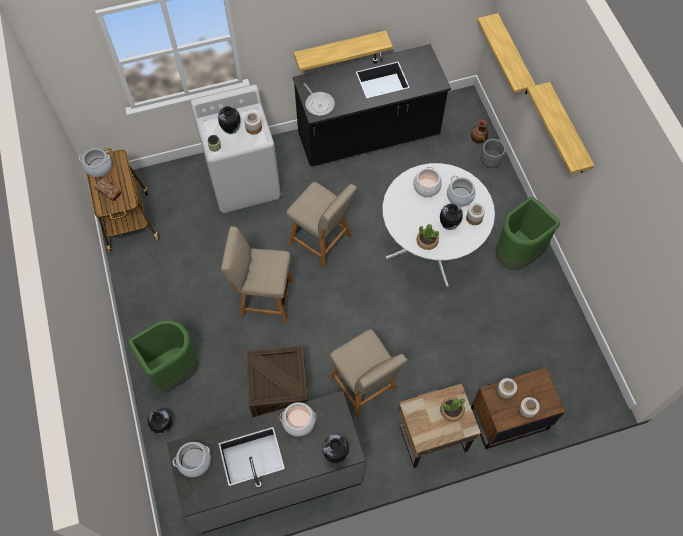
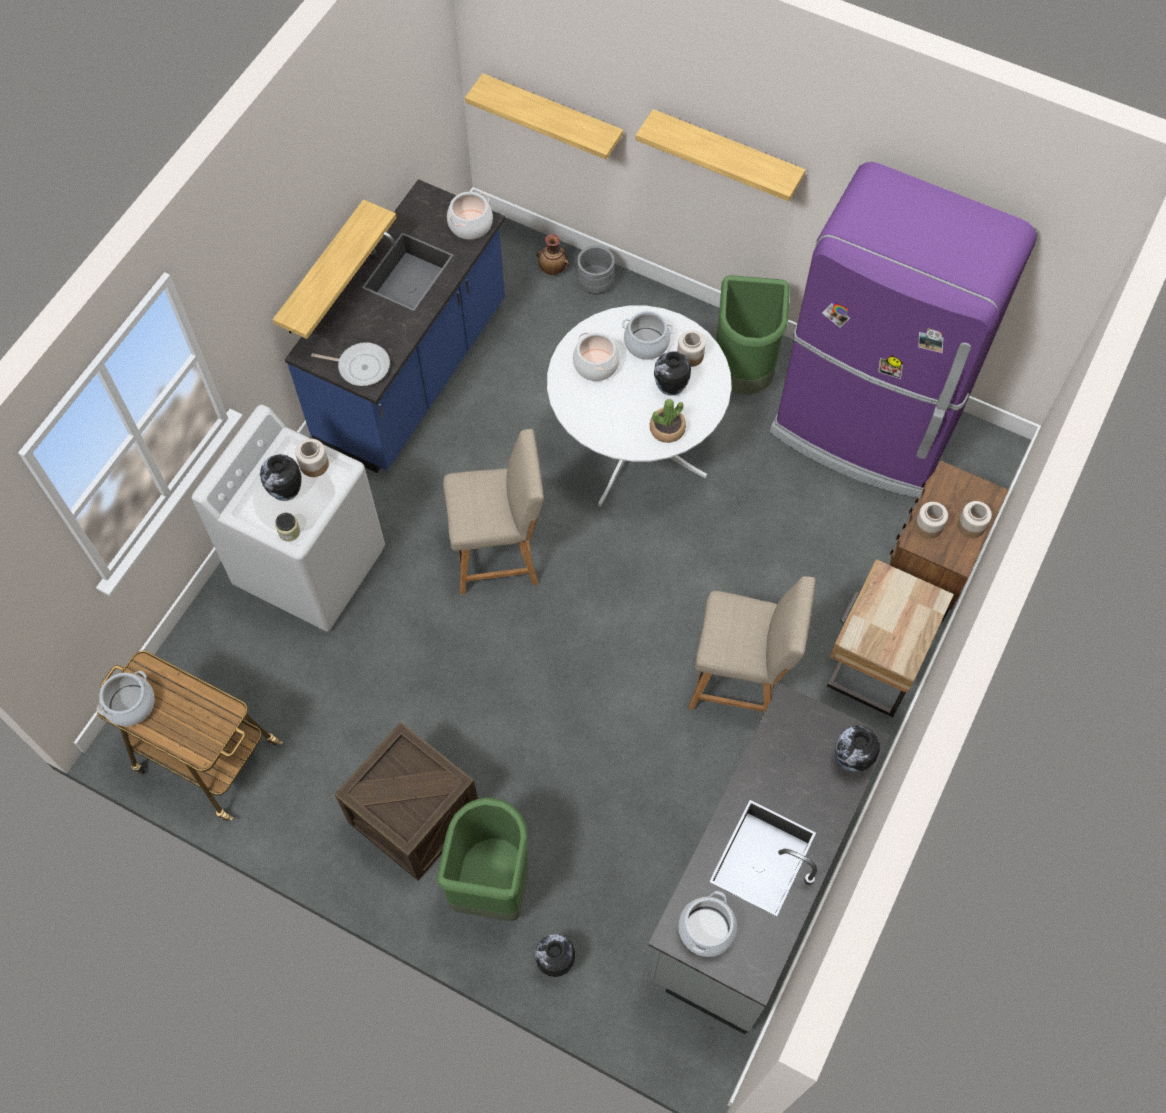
camera: 45 degrees left, 0 degrees up
(108, 191) = (183, 723): bread -> none
(263, 298) = (503, 688): beige chair -> none
(280, 392) = (651, 781): crate -> crate (414, 815)
(299, 421) = (771, 764): cooking pot -> cooking pot (470, 224)
(368, 137) = (414, 374): black counter -> blue counter
(451, 410) = (899, 599): potted plant -> none
(548, 329) = (865, 428): none -> purple fridge

